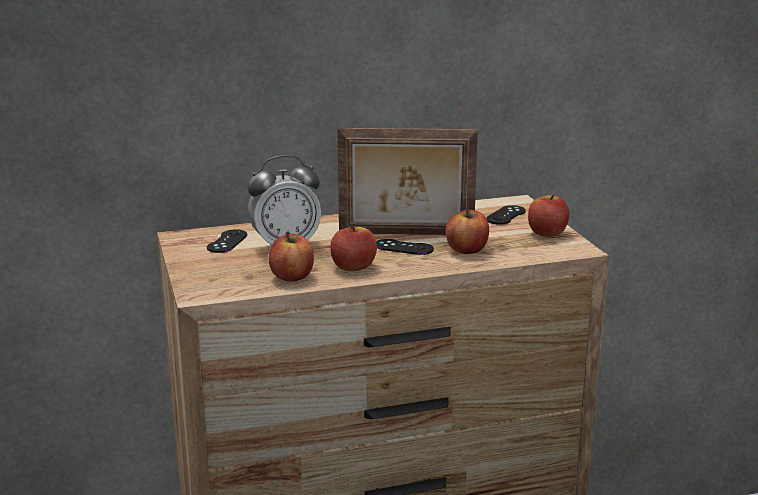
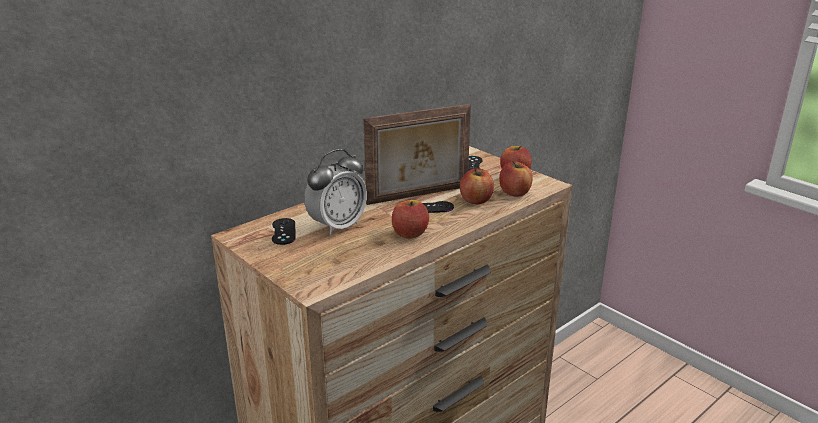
camera: 25 degrees left, 5 degrees up
(292, 277) = (371, 253): apple -> apple (515, 193)

